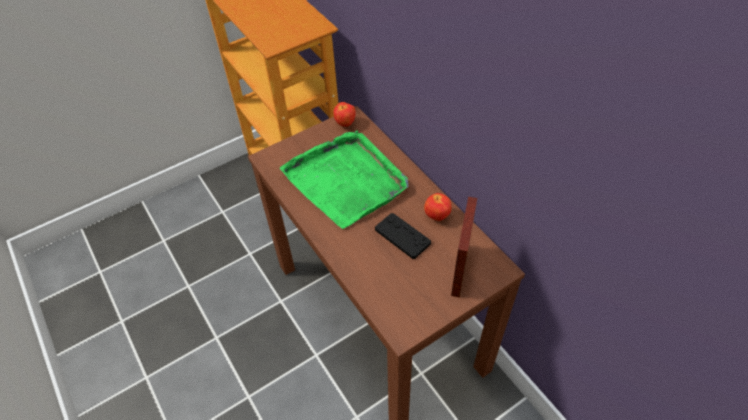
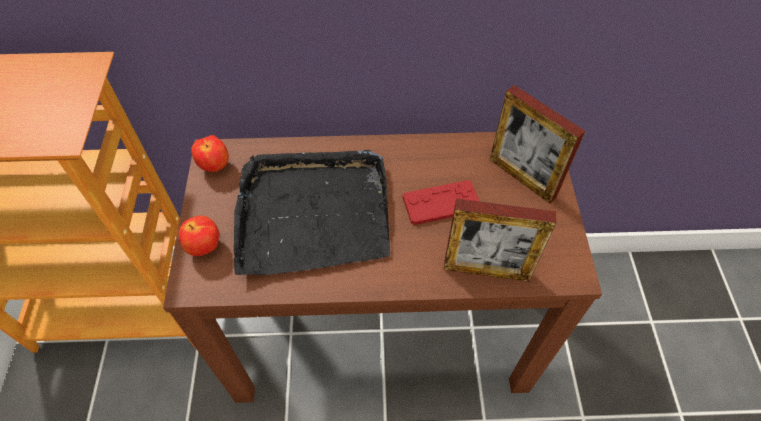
camera: 60 degrees left, 5 degrees up
(346, 180) = (312, 213): green tray -> black tray
(369, 282) = (486, 270): none -> picture frame
(402, 236) = (441, 203): black game controller -> red game controller
(436, 216) = (435, 158): apple -> apple (204, 247)

